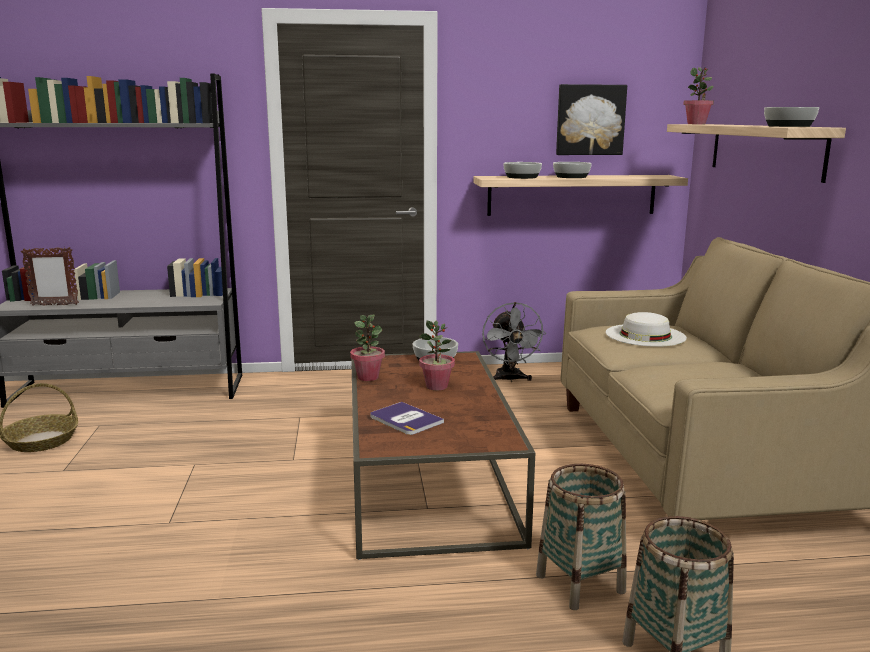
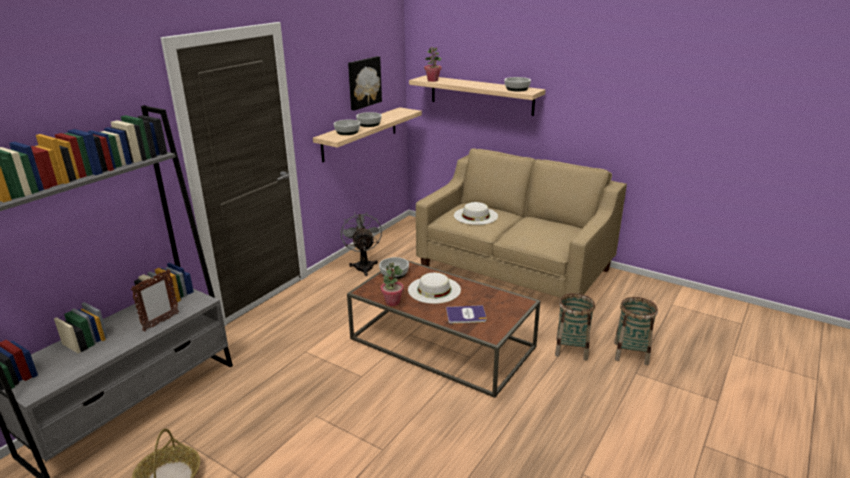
camera: 50 degrees left, 10 degrees up
(54, 305) = (76, 368): picture frame -> picture frame (161, 322)
(437, 386) = (434, 289): potted plant -> white hat
(510, 379) = (363, 265): grey fan -> grey fan turned 135 degrees counterclockwise

